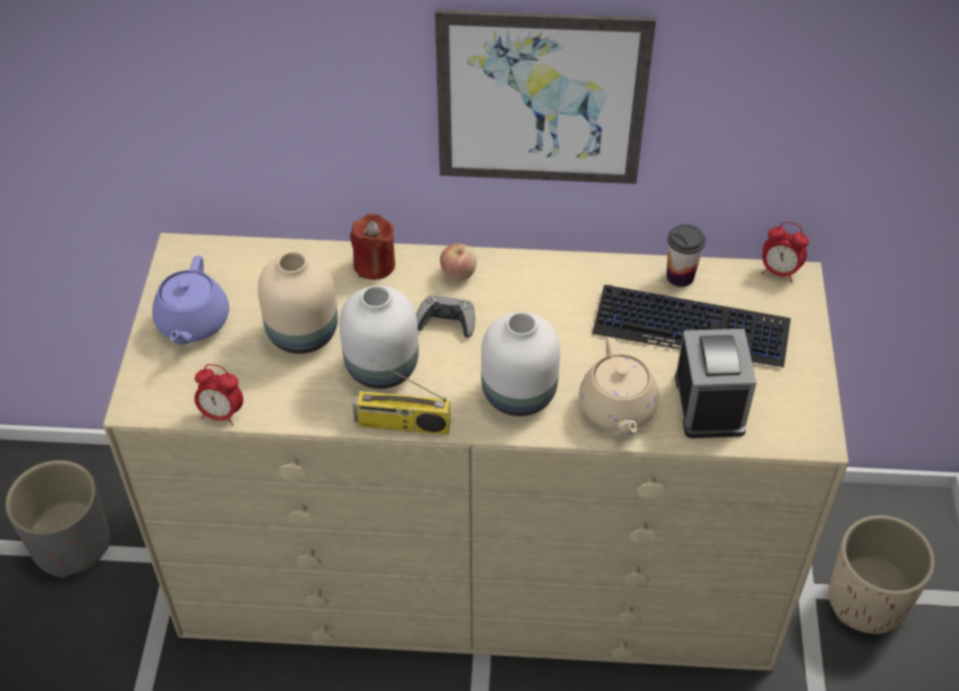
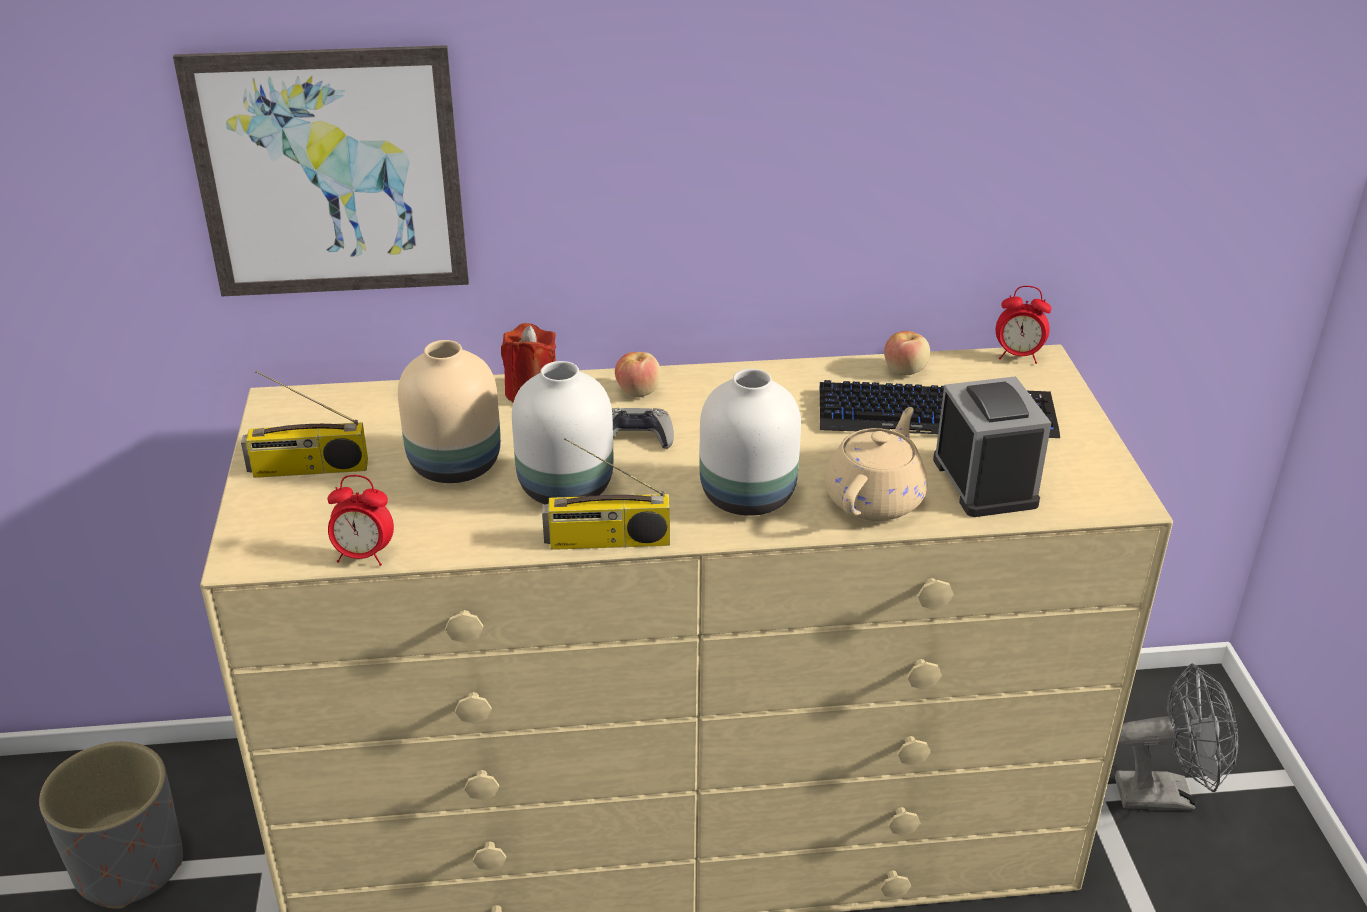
camera: 10 degrees left, 15 degrees down
(193, 323) = (308, 469): purple teapot -> radio
(541, 99) = (726, 147): picture -> picture (330, 174)
(617, 409) = (875, 498): beige teapot -> beige teapot turned 135 degrees counterclockwise
(680, 276) = (905, 370): cup -> apple
(866, 599) = (1166, 794): beige planter -> grey fan

